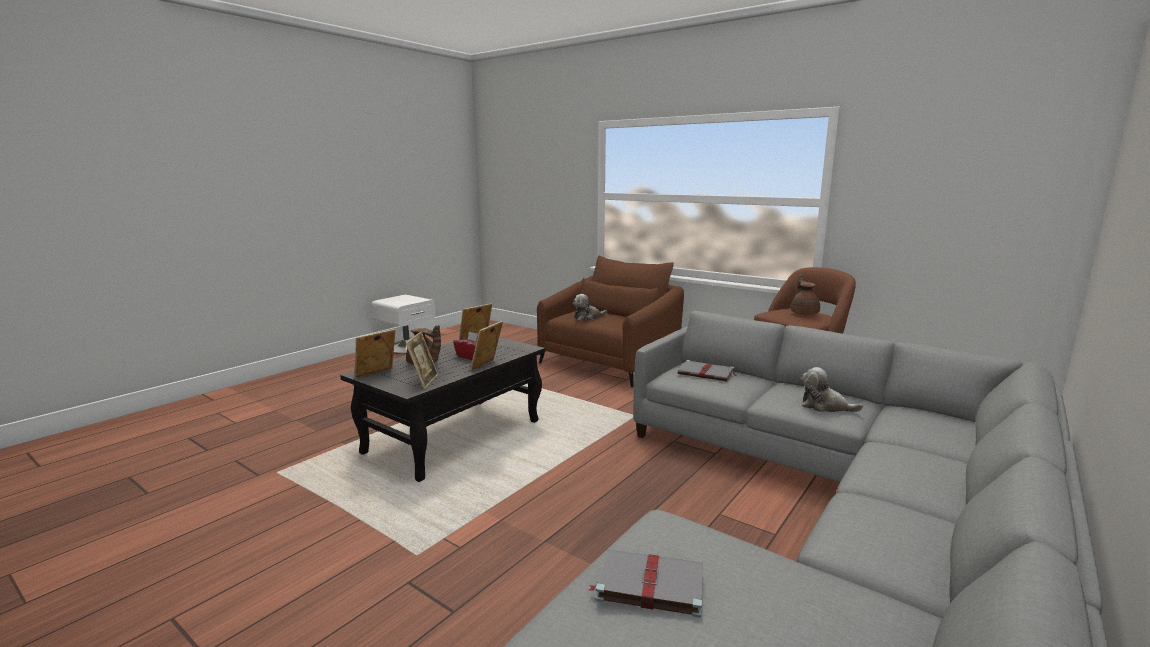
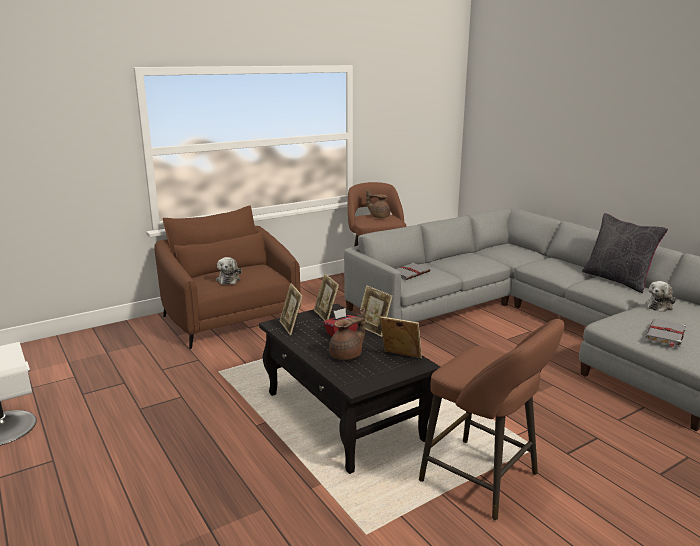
camera: 70 degrees left, 5 degrees up
(349, 523) = (484, 480): none -> brown stool
(376, 375) = (366, 378): picture frame -> picture frame (326, 315)
(824, 406) = (479, 261): plush toy -> plush toy (660, 306)
(941, 539) = (617, 280): none -> black pillow

